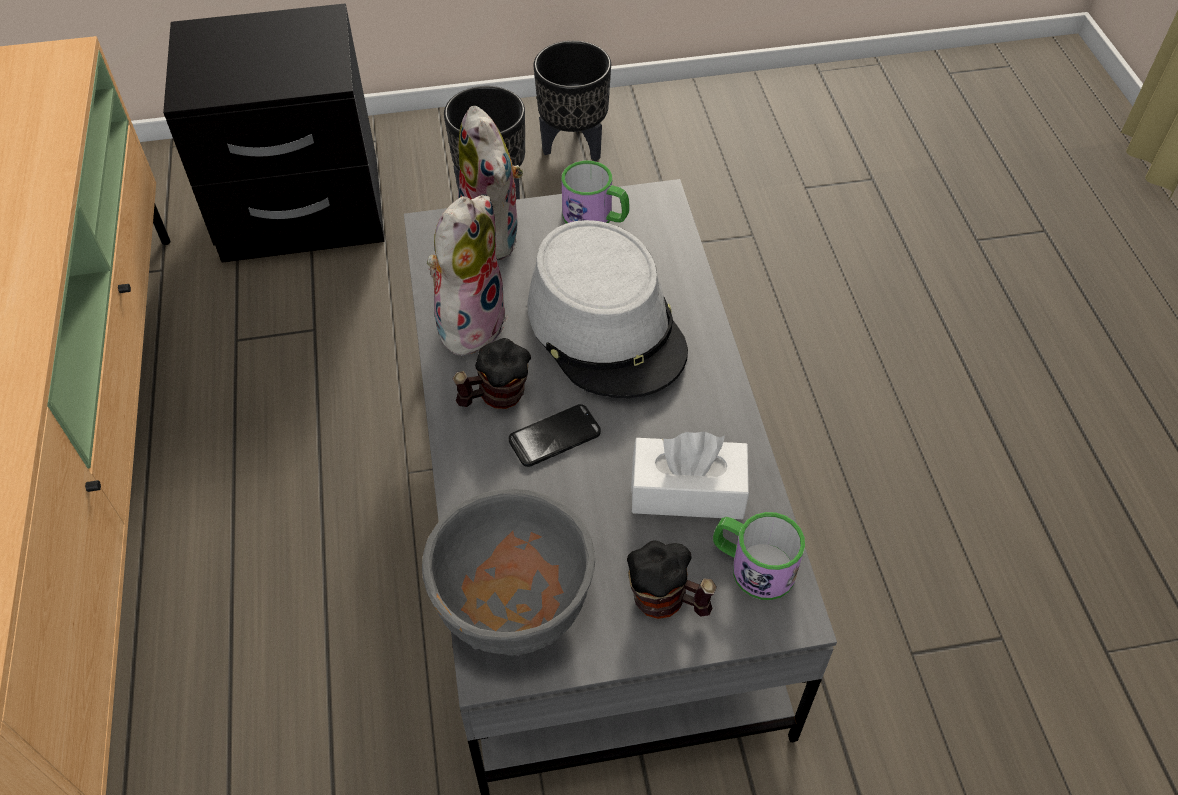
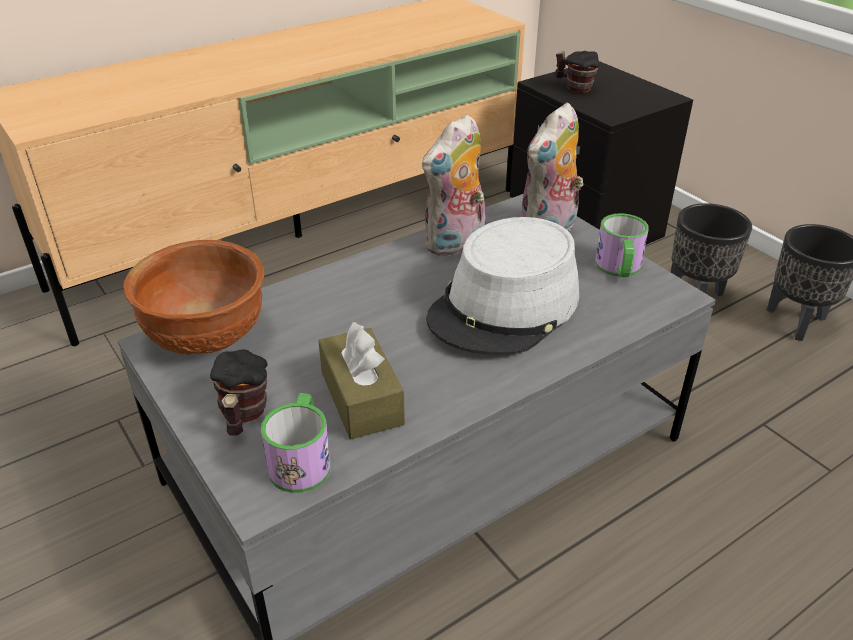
camera: 65 degrees right, 15 degrees down
(470, 321) = (456, 244): plush toy -> plush toy turned 135 degrees clockwise
(495, 397) = (393, 276): mug -> mug (574, 87)
(516, 607) = (208, 340): grey bowl -> brown bowl
(554, 437) = (374, 313): phone -> none
(688, 491) = (361, 398): white tissue box -> brown tissue box

